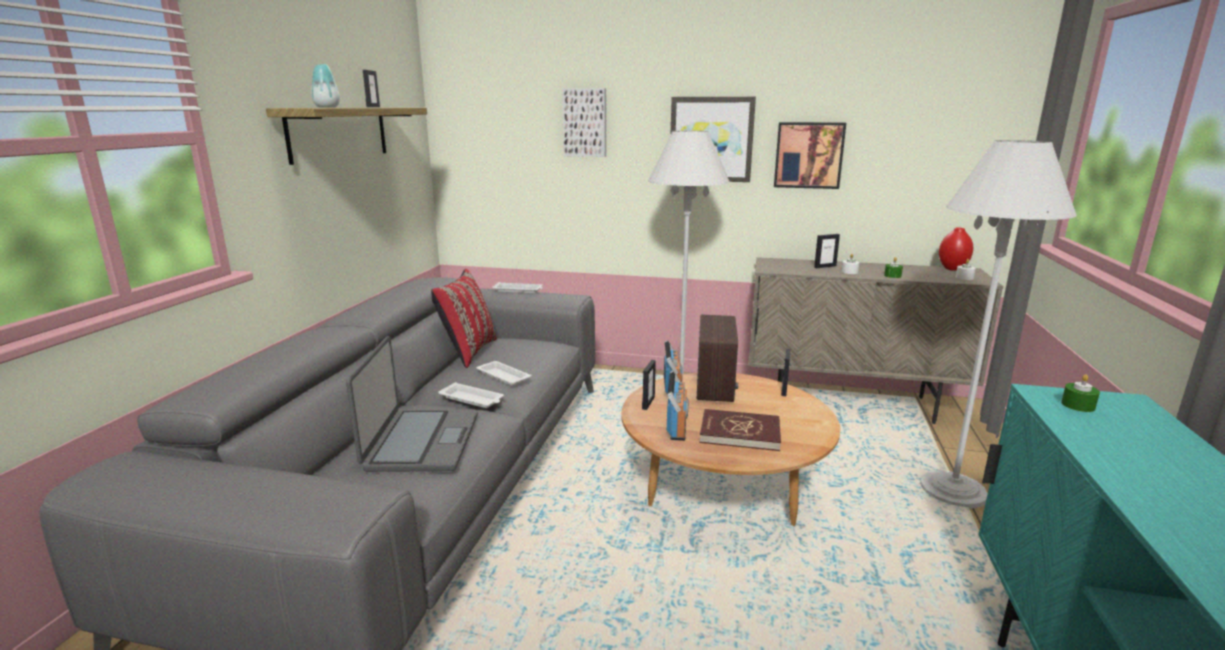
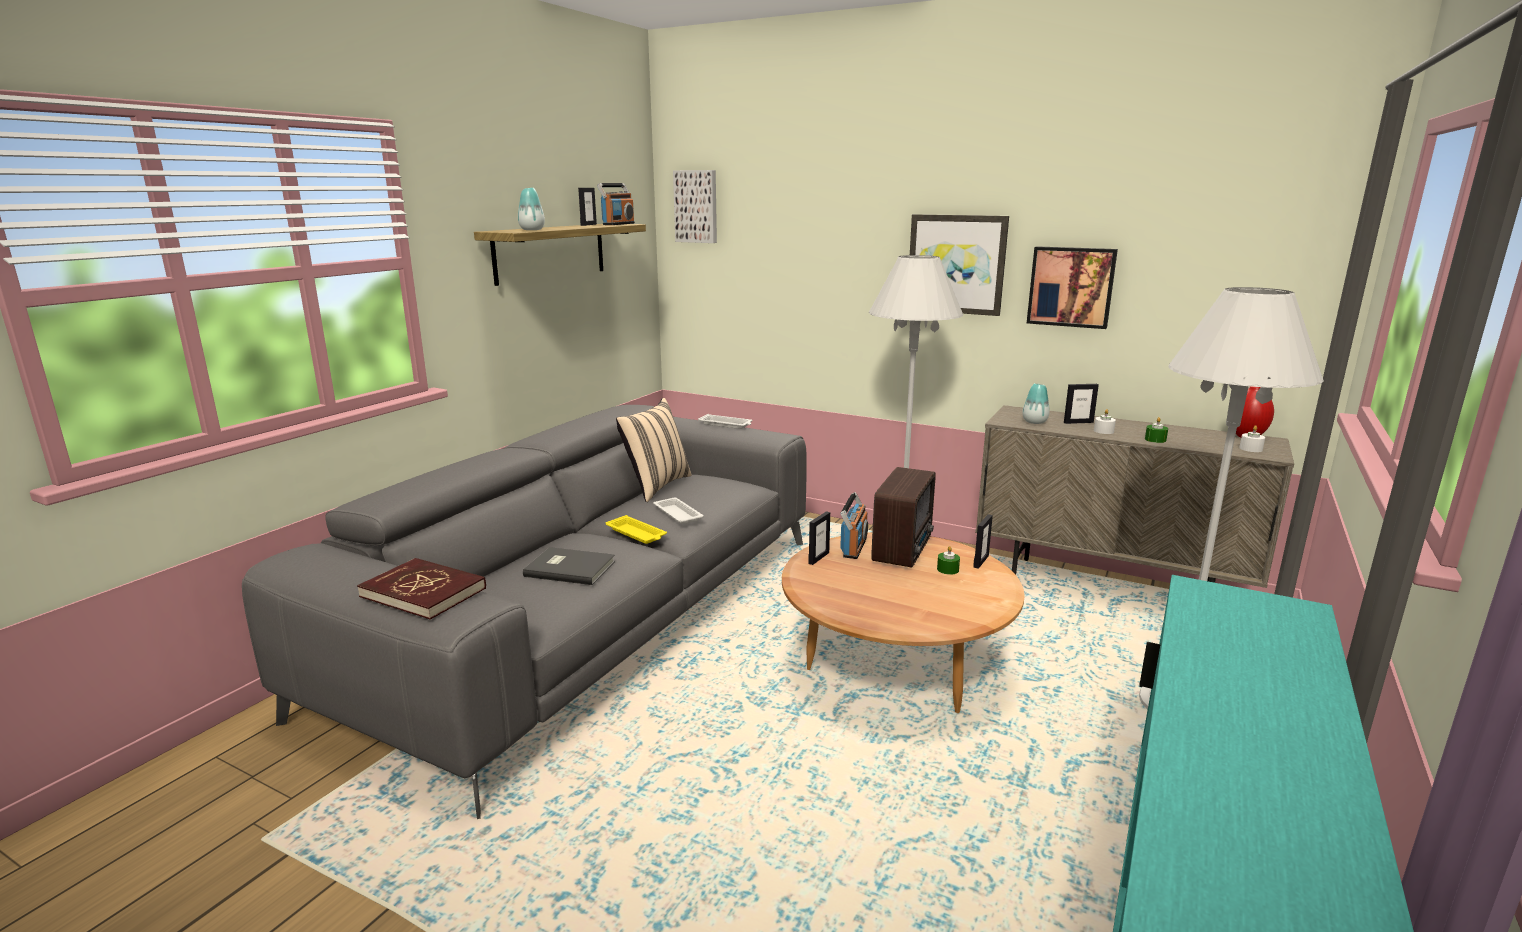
camera: 15 degrees right, 0 degrees up
(421, 442) = (569, 568): laptop -> grey book
(467, 352) = (655, 486): red pillow -> beige pillow
(472, 399) = (637, 534): white tray -> yellow tray
(585, 122) = (817, 241): picture -> picture (696, 206)
(677, 427) = (834, 586): radio -> radio (618, 224)
(740, 433) = (899, 600): red book -> red book (424, 592)
(792, 268) = (1034, 422): none -> vase
(1078, 405) = (1226, 606): green candle -> green candle (947, 569)

